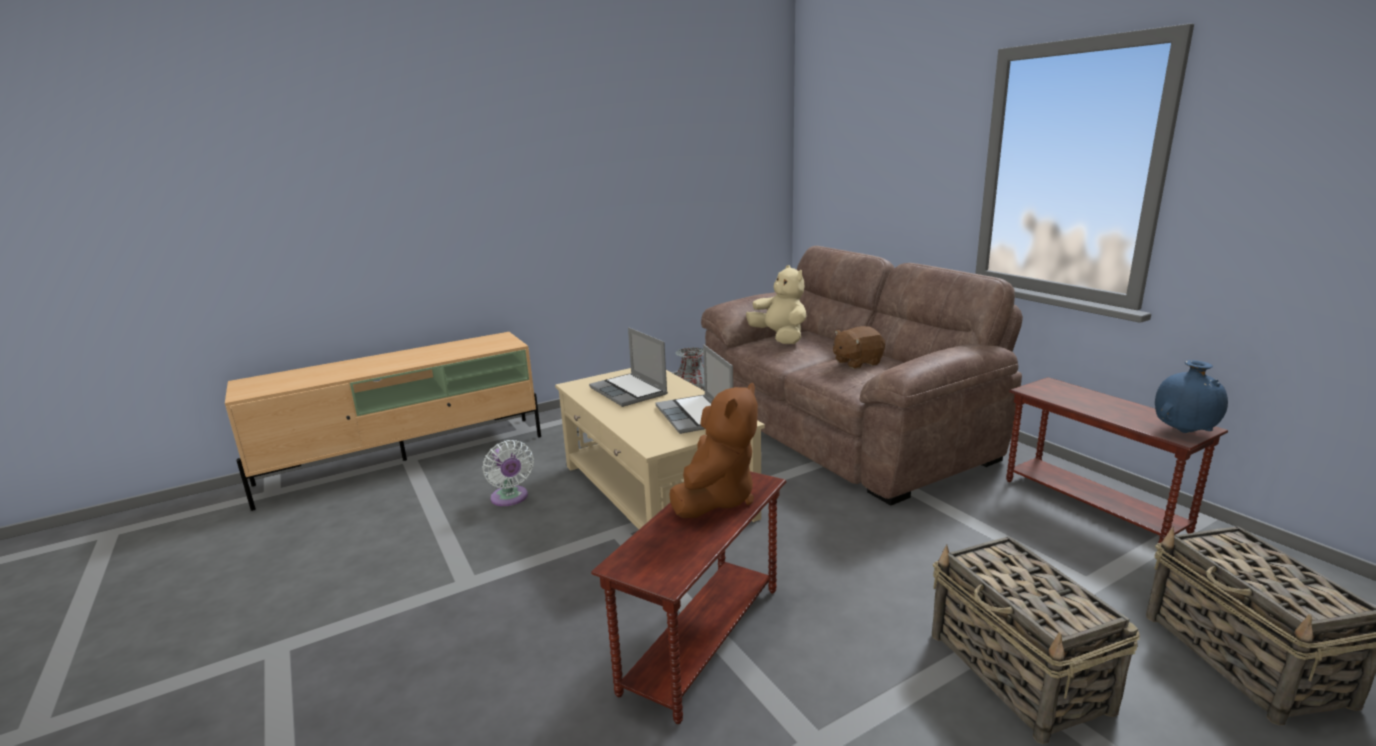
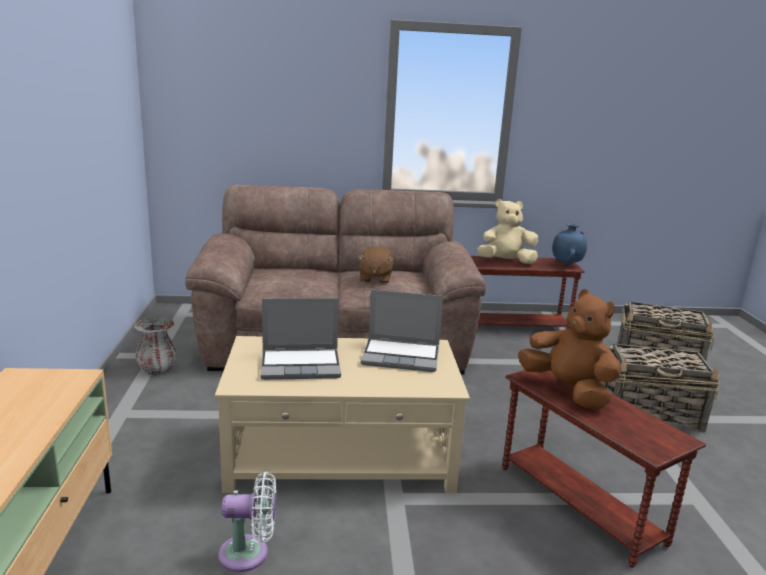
camera: 65 degrees left, 0 degrees up
(780, 338) = (273, 279): beige plush toy -> beige plush toy (506, 262)

